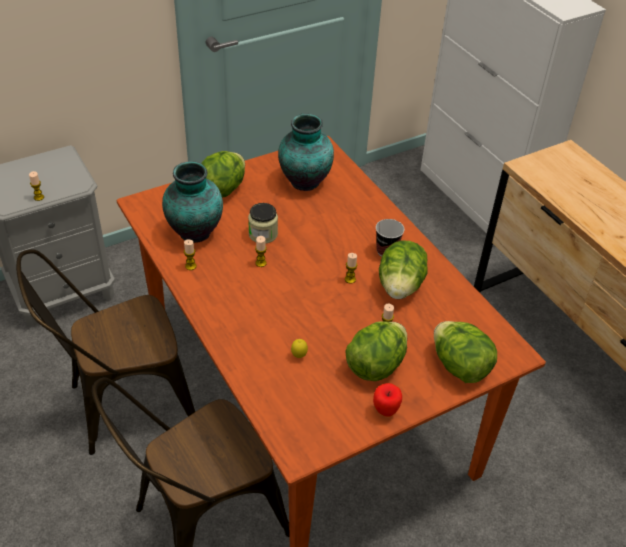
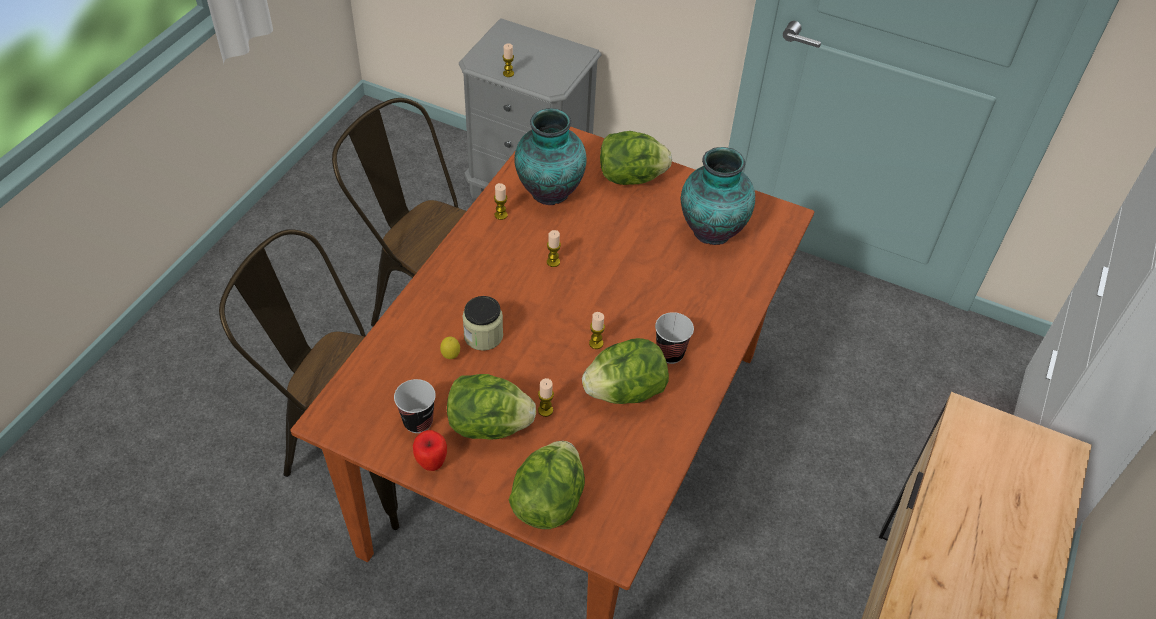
camera: 55 degrees right, 5 degrees up
(263, 234) = (596, 242): jar -> jar (483, 336)
(343, 401) = (418, 421): none -> cup

